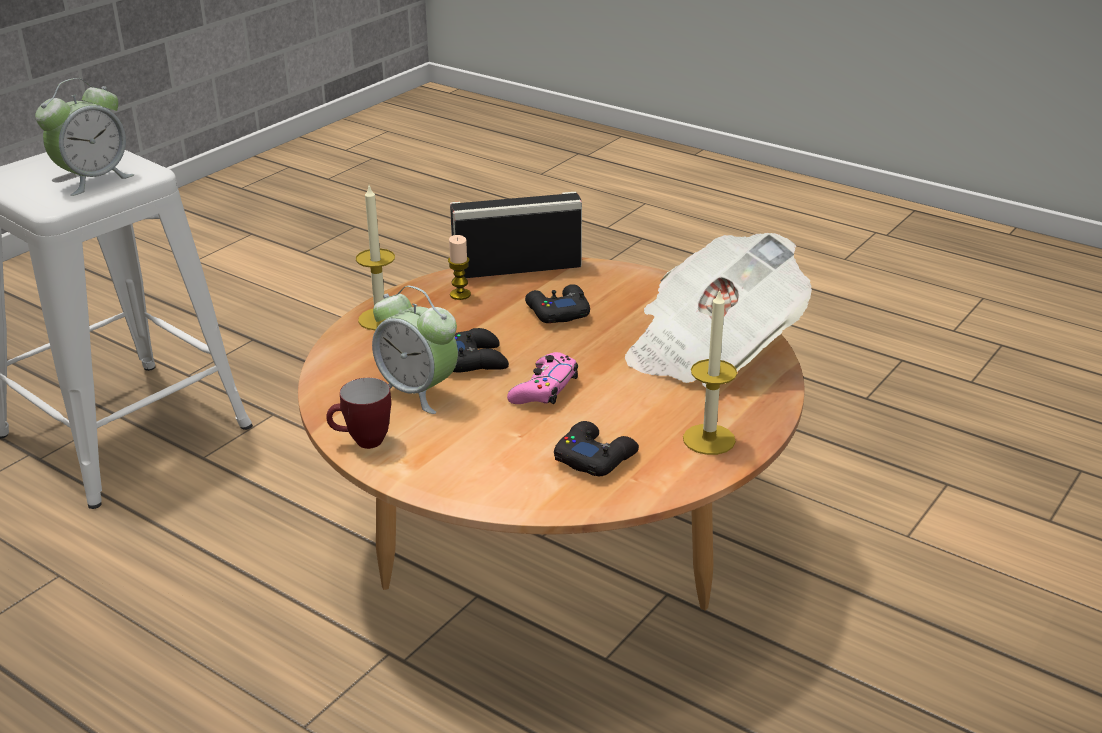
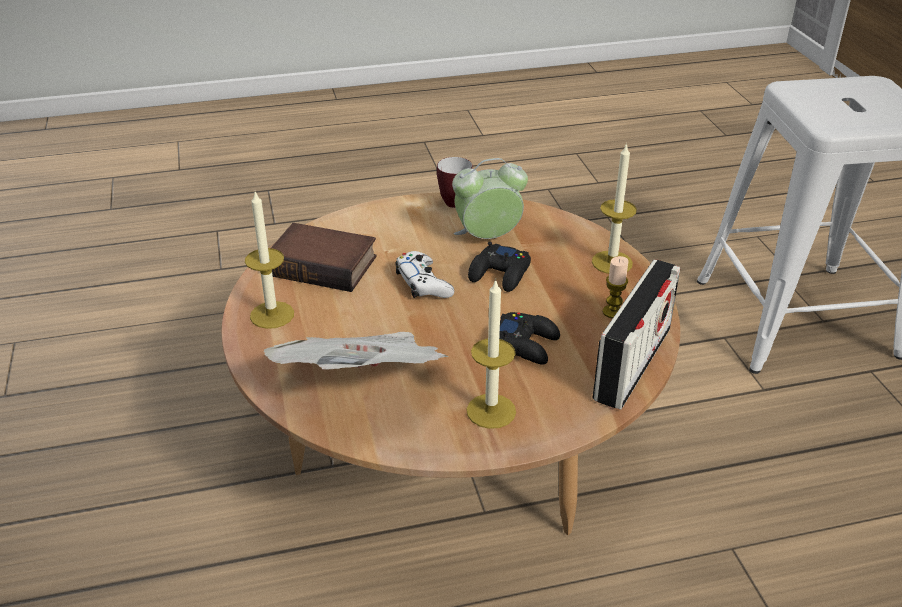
camera: 130 degrees right, 5 degrees up
(93, 180) = (830, 106): alarm clock -> none
(544, 389) = (423, 283): pink game controller -> white game controller
(595, 457) = (325, 264): black game controller -> book
(651, 295) = (491, 411): none -> candle

